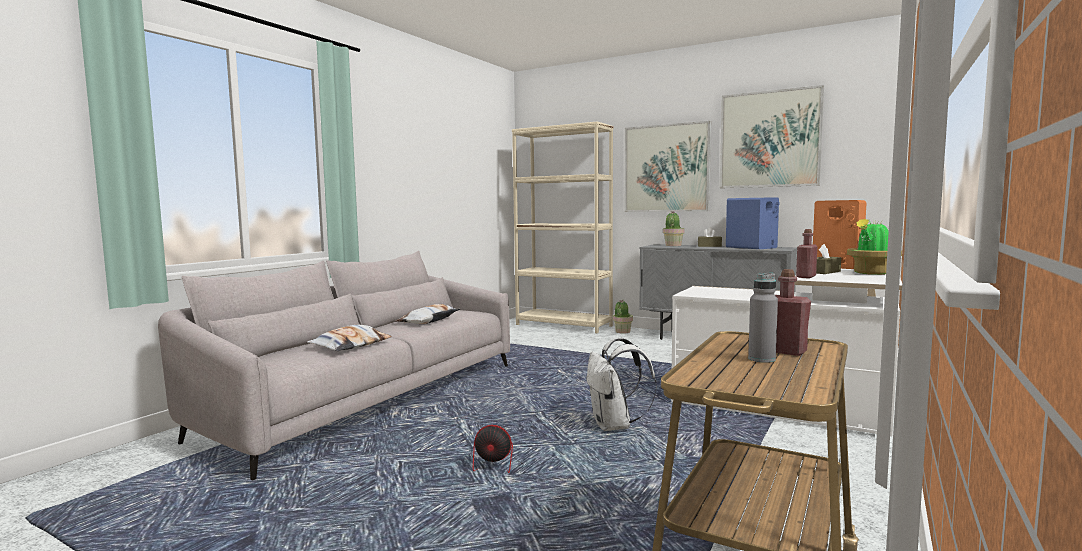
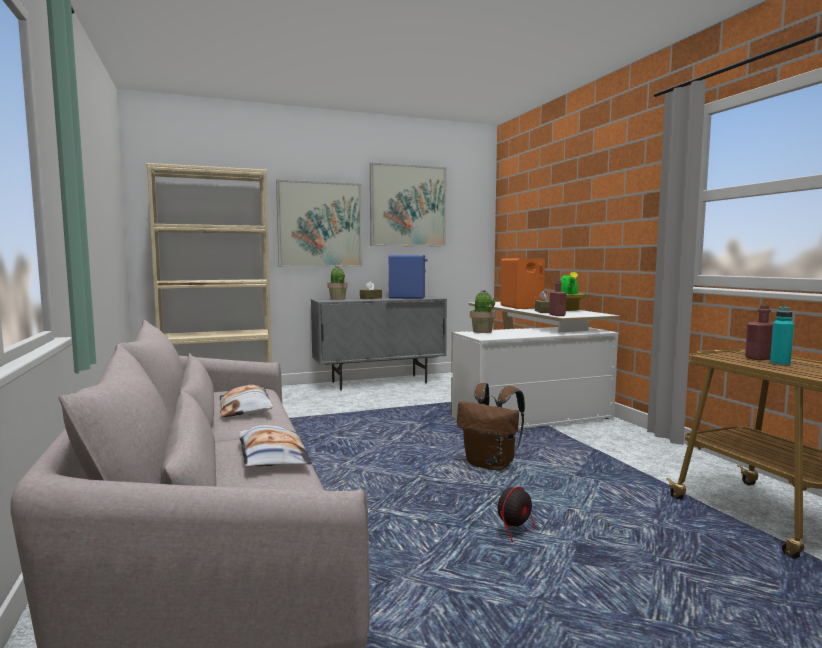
camera: 50 degrees left, 0 degrees up
(614, 426) = (491, 464): white backpack -> brown backpack
(622, 331) = (292, 390): potted plant -> potted plant (482, 331)
(761, 359) = (780, 364): grey bottle -> turquoise bottle

